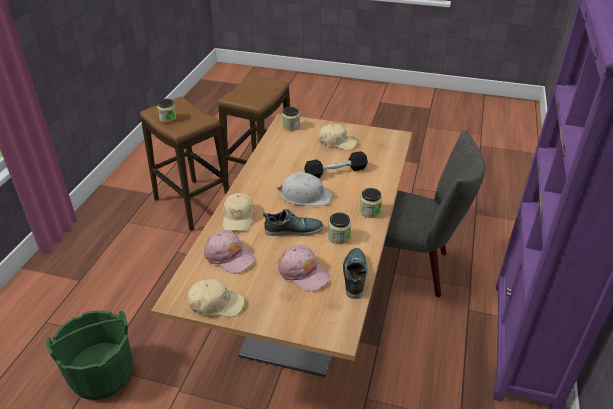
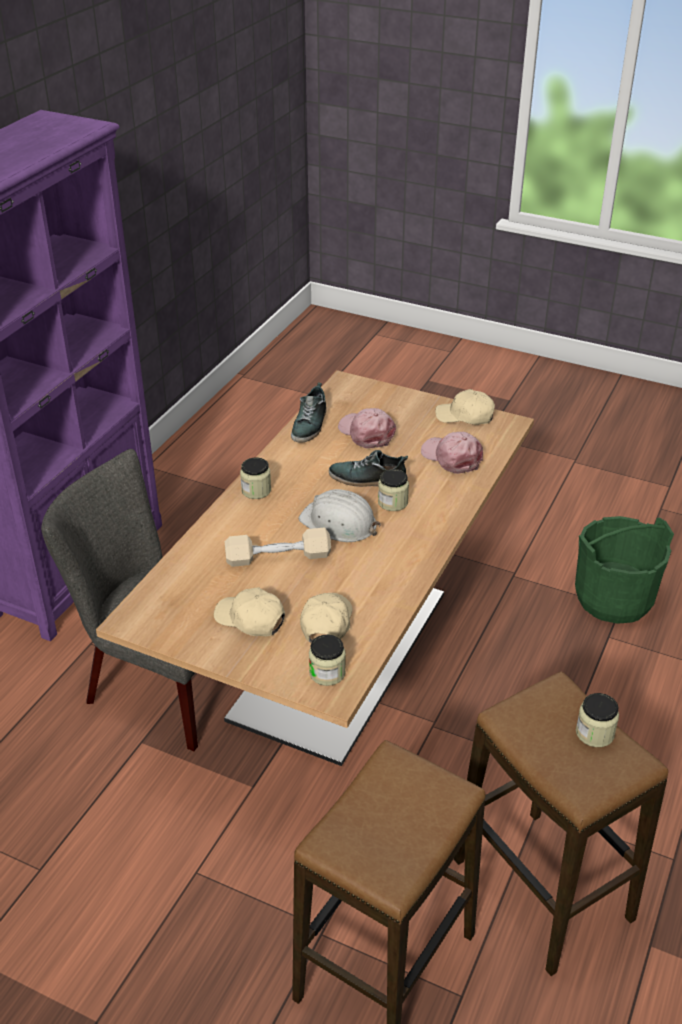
camera: 170 degrees left, 0 degrees up
(238, 217) = (439, 502): beige cap -> beige cap (326, 623)
(335, 172) = (278, 557): black dumbbell -> beige dumbbell
(339, 237) = (311, 464): jar -> jar (392, 502)

